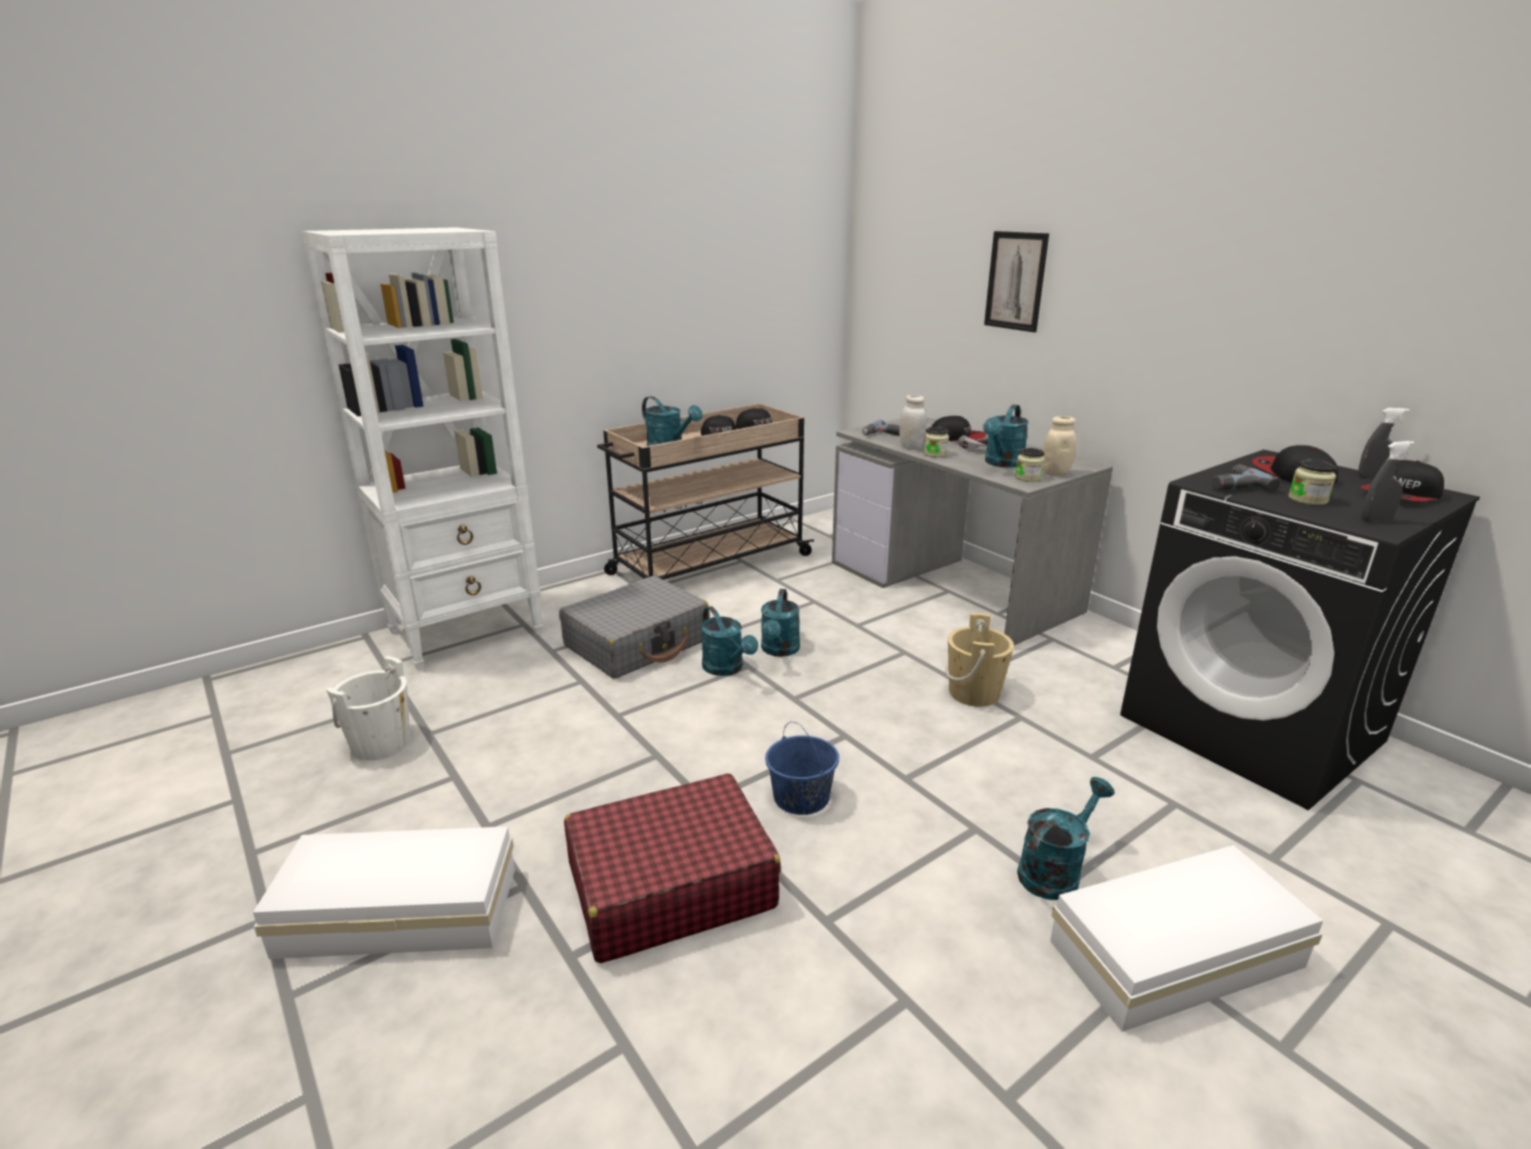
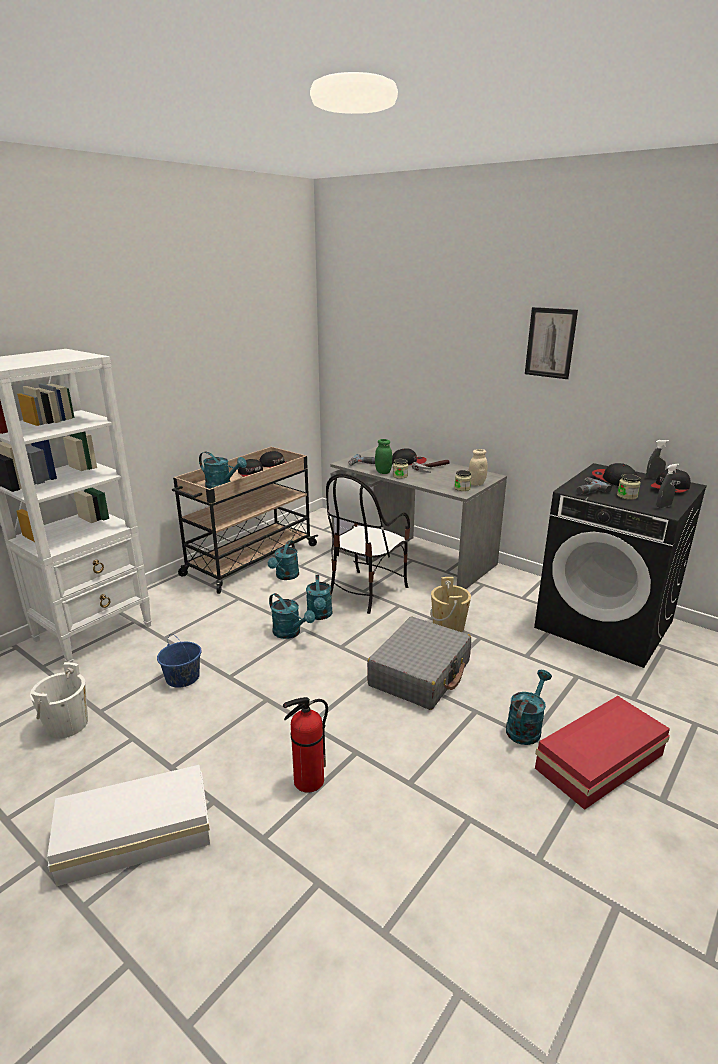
camera: 15 degrees left, 0 degrees up
(638, 643) = (223, 623): grey suitcase -> grey suitcase (420, 673)
(670, 885) = (308, 781): red suitcase -> fire extinguisher
(801, 797) = (368, 710): blue bucket -> blue bucket (183, 678)
(861, 626) = (366, 591): none -> chair
(911, 447) = (383, 472): white jar -> green jar
(1002, 463) = (443, 479): turquoise watering can -> turquoise watering can (285, 576)
(1015, 281) = (436, 363): picture -> picture (550, 343)
(1180, 955) = (602, 761): white storage box -> red storage box

